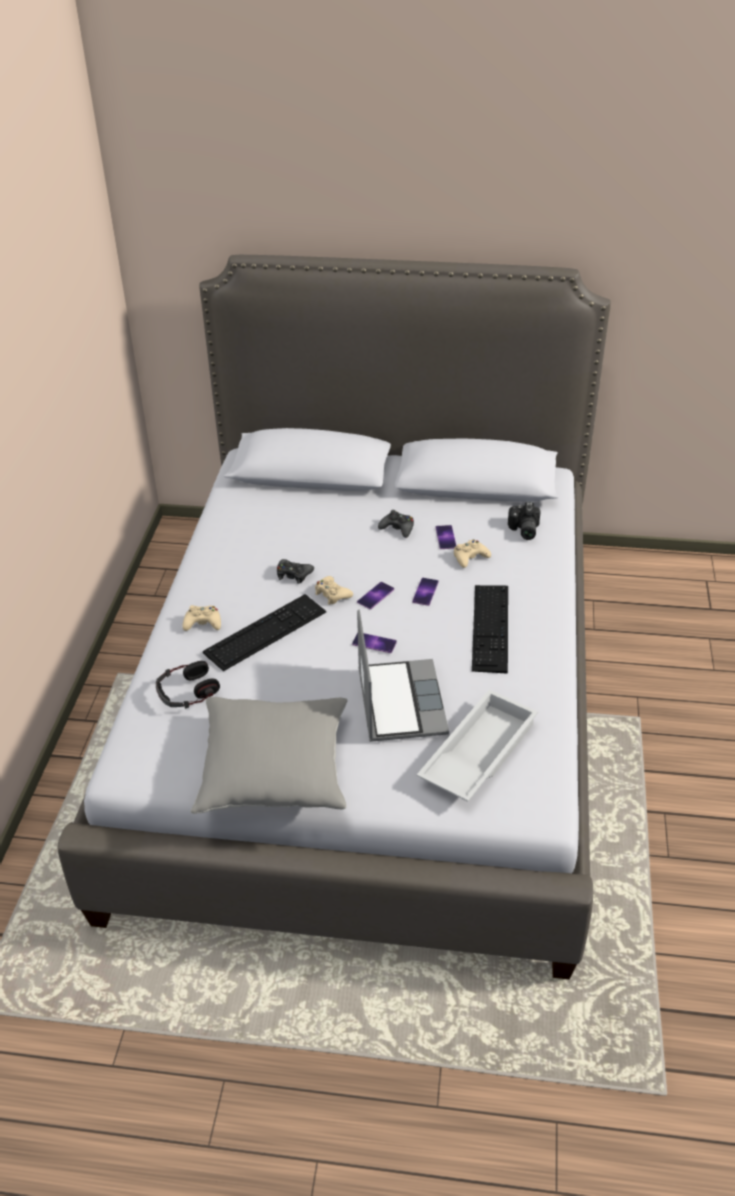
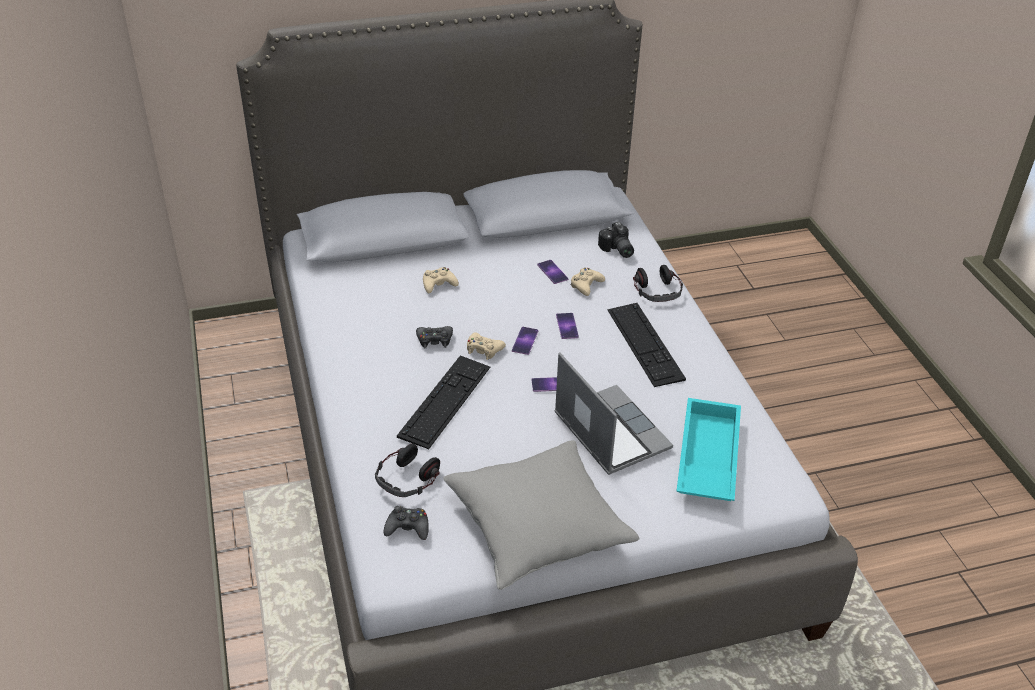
camera: 25 degrees left, 0 degrees up
(203, 623) = (376, 409): beige game controller -> beige game controller (438, 284)
(397, 528) = (503, 274): black game controller -> black game controller (408, 527)
(477, 753) = (705, 457): white tray -> turquoise tray
(538, 579) = (657, 290): none -> headphones

